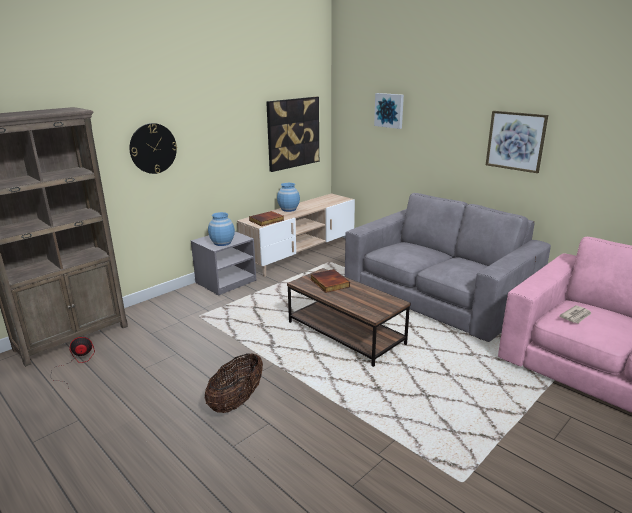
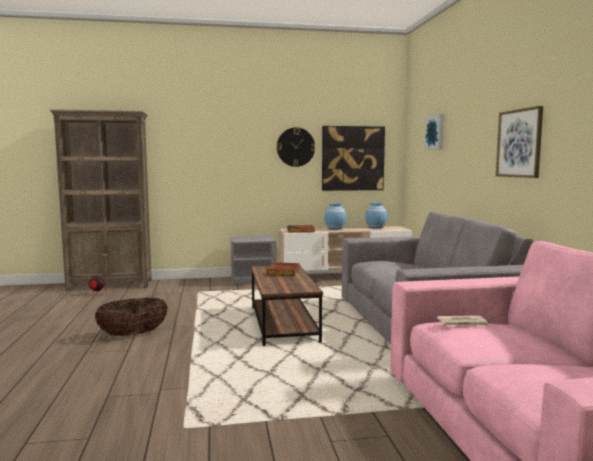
camera: 35 degrees right, 15 degrees down
(153, 148) = (205, 152): wall clock -> wall clock (295, 147)
(222, 243) = (248, 239): blue vase -> blue vase (376, 227)

